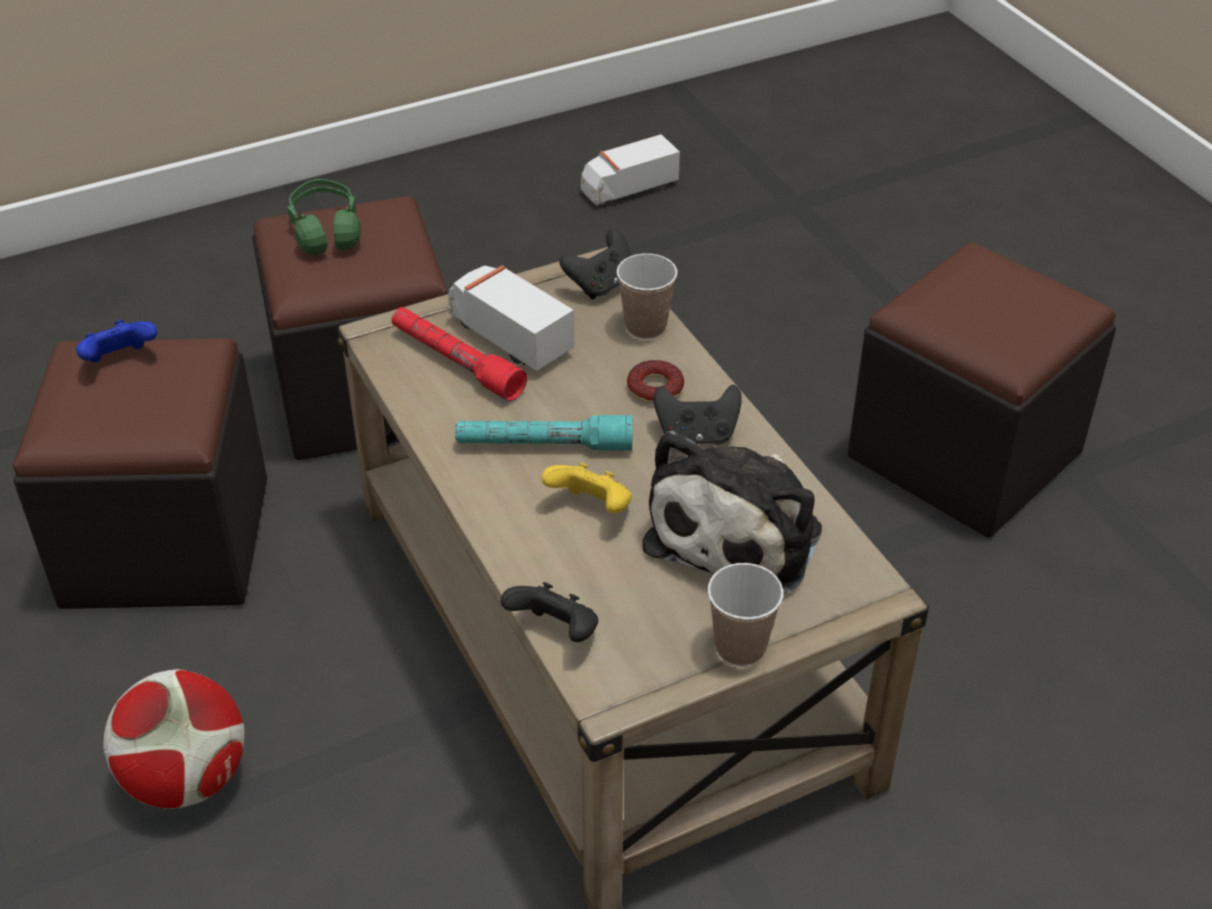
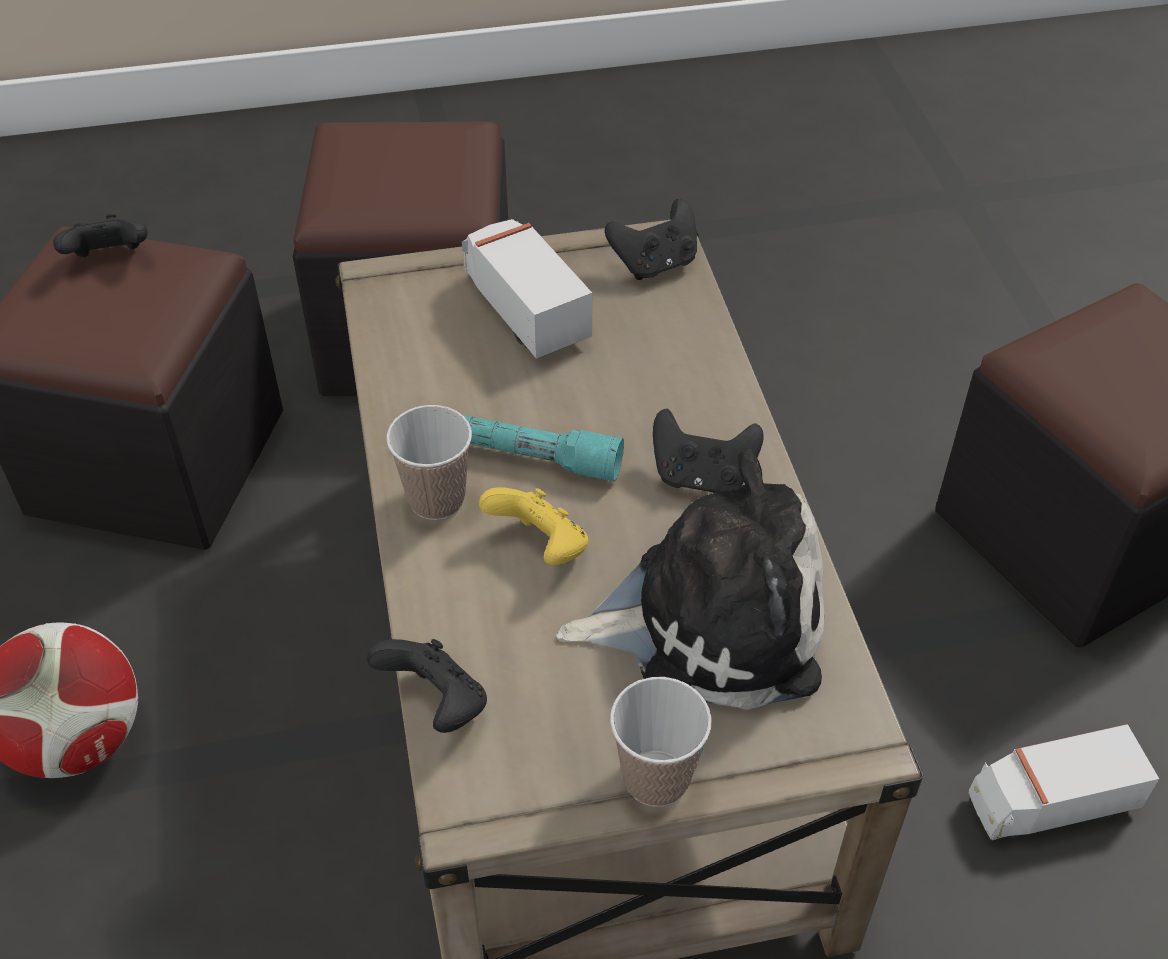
camera: 15 degrees right, 5 degrees up
(120, 360) = (110, 259): blue game controller -> black game controller
(325, 230) = (384, 147): green headphones -> none
(456, 362) = (451, 330): red flashlight -> none
(628, 189) = (779, 150): toy truck -> toy truck (1049, 803)
(645, 326) = (689, 325): cup -> cup (436, 500)
(655, 388) = (672, 406): donut -> none
(740, 533) = (710, 619): plush toy -> plush toy turned 135 degrees counterclockwise

